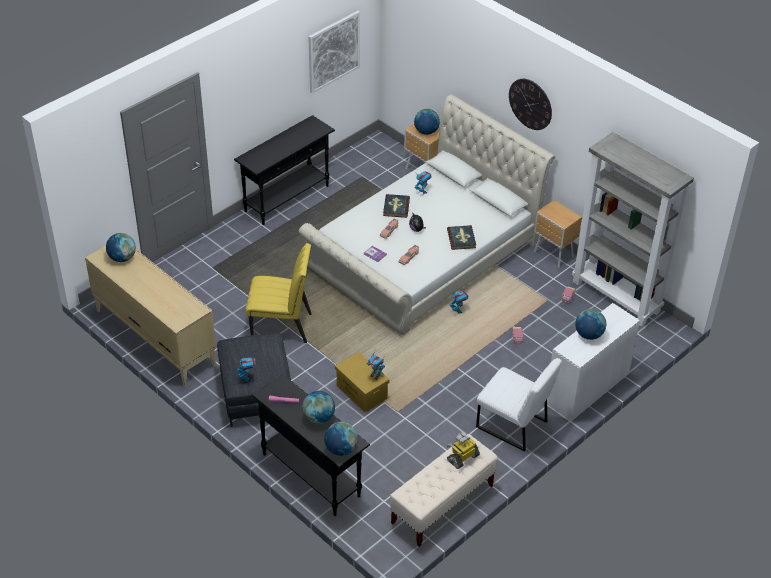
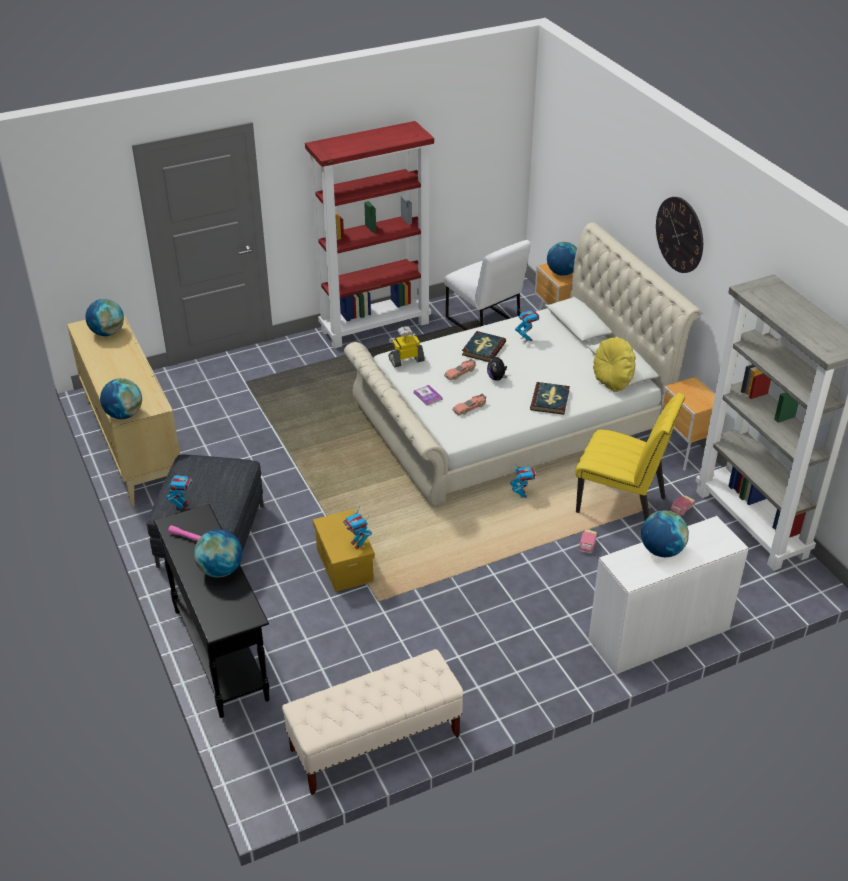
camera: 20 degrees right, 5 degrees down
(281, 326) = (287, 464): yellow chair -> yellow chair (620, 505)
(287, 198) = (375, 326): black console table -> red bookcase
(333, 51) = (460, 149): picture -> none
(341, 449) = (225, 619): globe -> globe (124, 414)
(462, 457) = (410, 679): toy robot -> toy robot (406, 360)
(497, 215) = (612, 383): none -> yellow pillow
(513, 425) = (528, 659): white chair -> white chair (484, 323)

